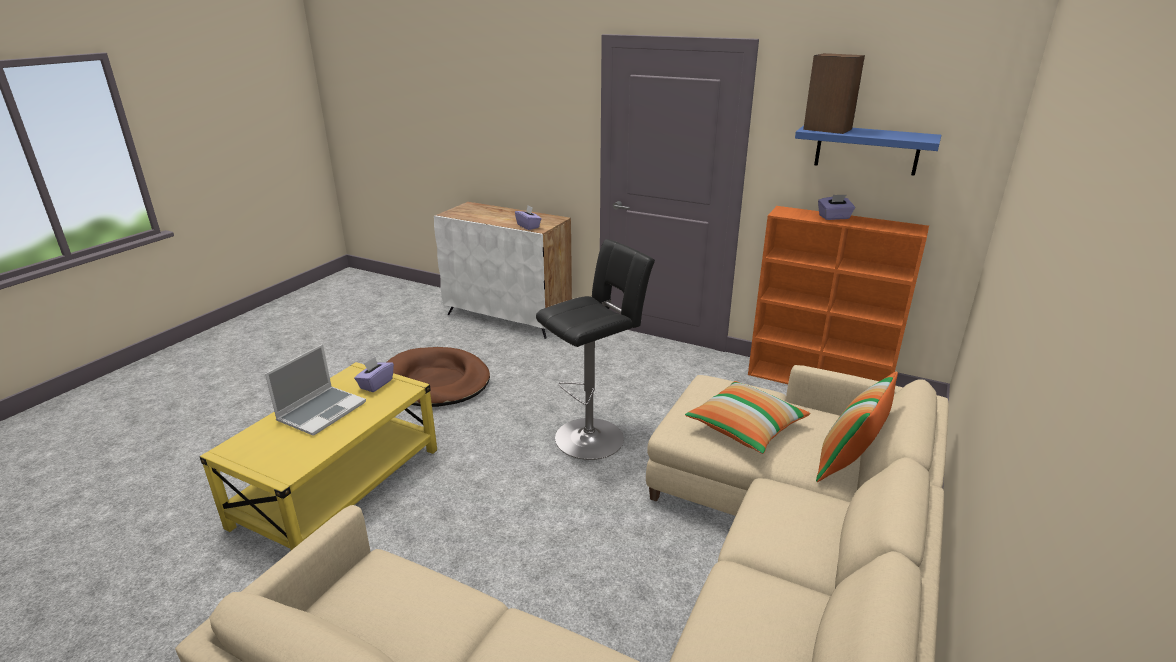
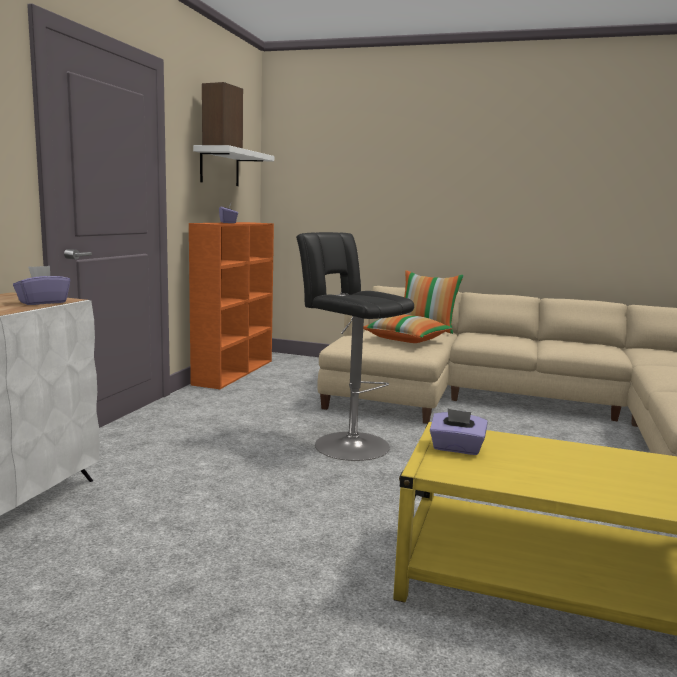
camera: 100 degrees left, 15 degrees down
(322, 411) = (554, 470): laptop -> none
(435, 382) = (233, 559): brown dog bed -> none
(866, 149) = (219, 167): blue shelf -> white shelf

